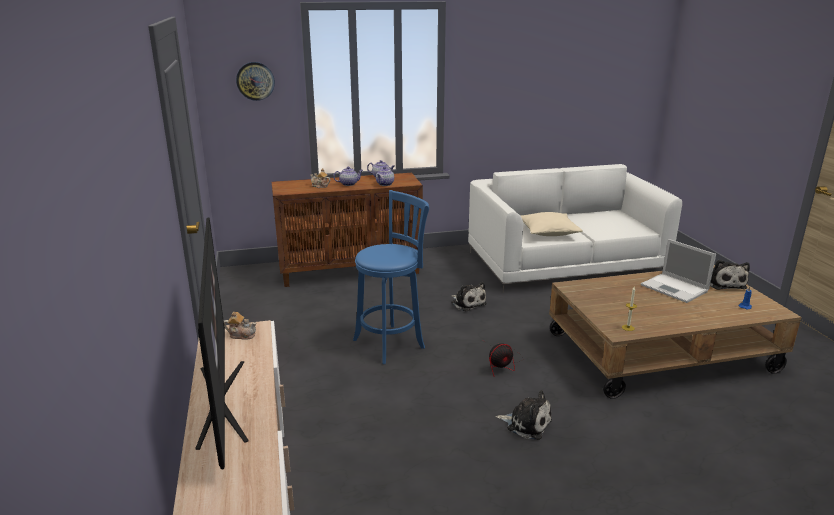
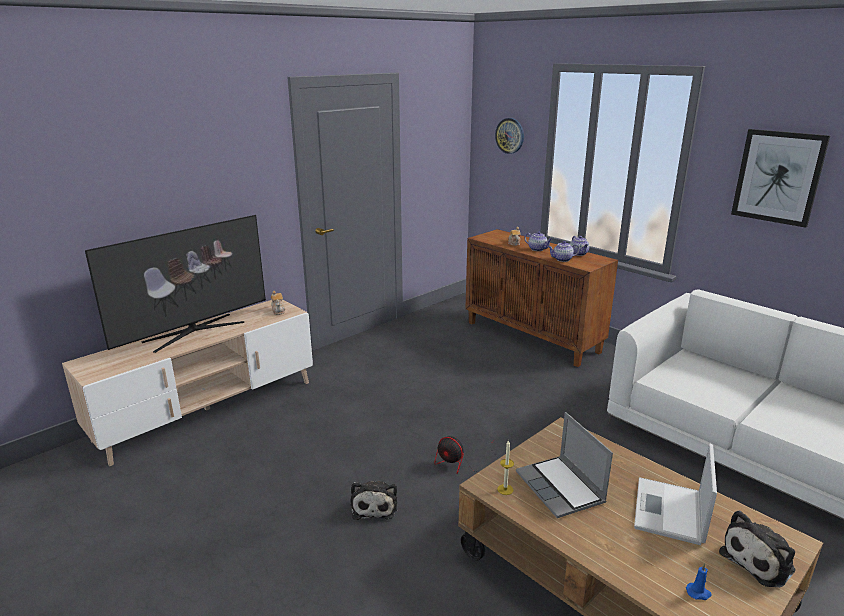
camera: 60 degrees right, 0 degrees up
(392, 342) = (437, 395): blue stool -> none
(467, 303) = (556, 410): plush toy -> none
(508, 79) = (778, 177): none -> picture
(548, 232) = (703, 385): beige pillow -> none
(636, 309) = (561, 488): none -> laptop

